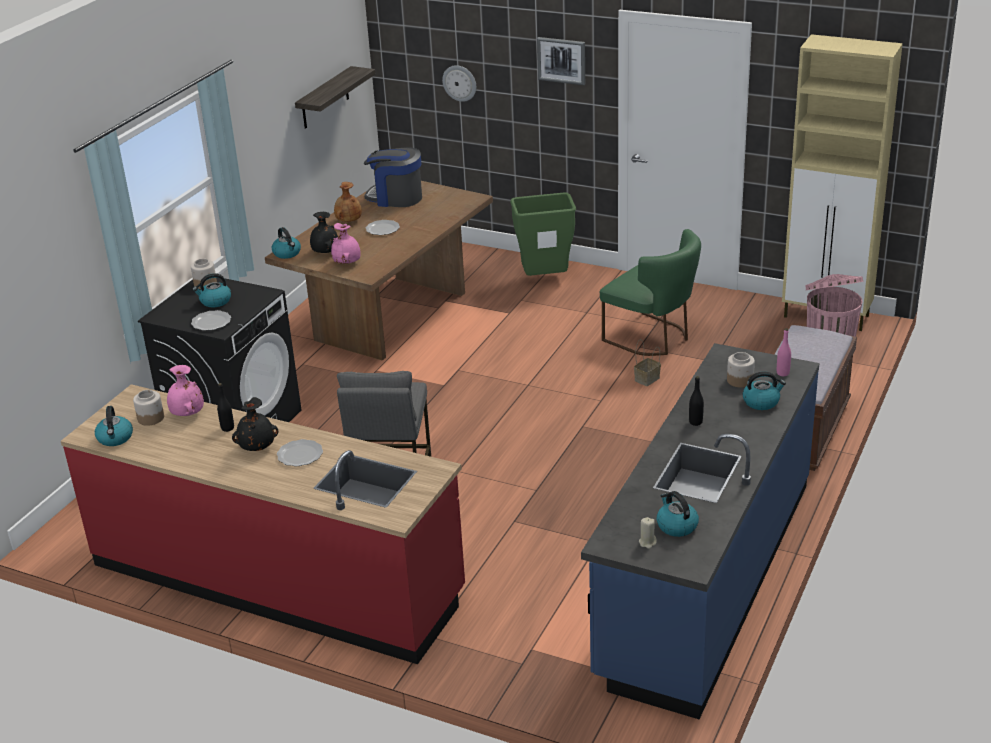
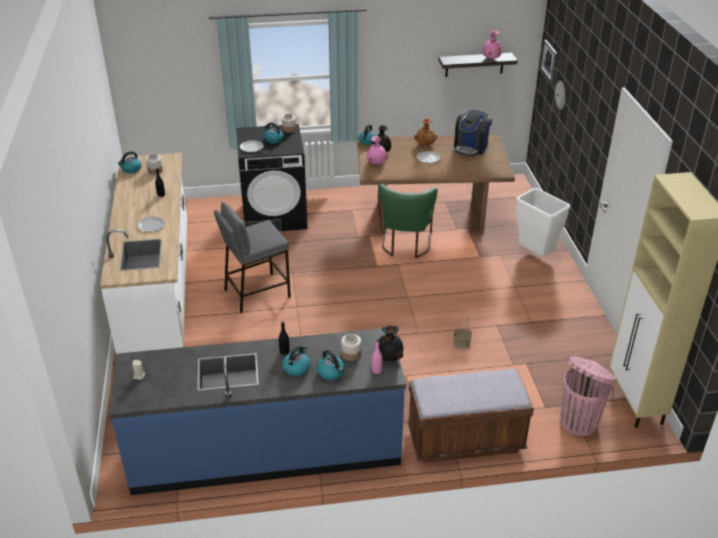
camera: 55 degrees right, 5 degrees up
(187, 414) = (166, 178): pink vase -> pink vase (490, 58)
(257, 447) = (149, 210): black vase -> black vase (389, 357)
(277, 579) = (158, 287): red counter -> white counter
(396, 198) = (471, 147): coffee machine -> coffee machine turned 135 degrees counterclockwise
(545, 279) = (535, 254): green trash can -> white trash can
(561, 60) = (595, 108): picture -> picture (549, 61)
(653, 338) = (513, 327): green chair -> green chair (405, 245)
(676, 526) = (162, 382): kettle -> kettle (296, 368)

